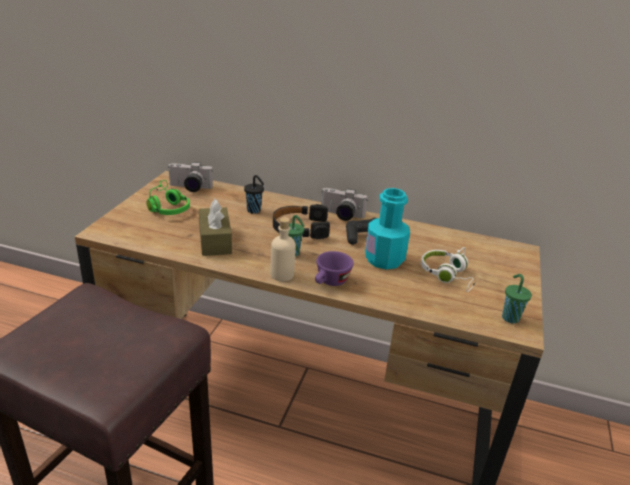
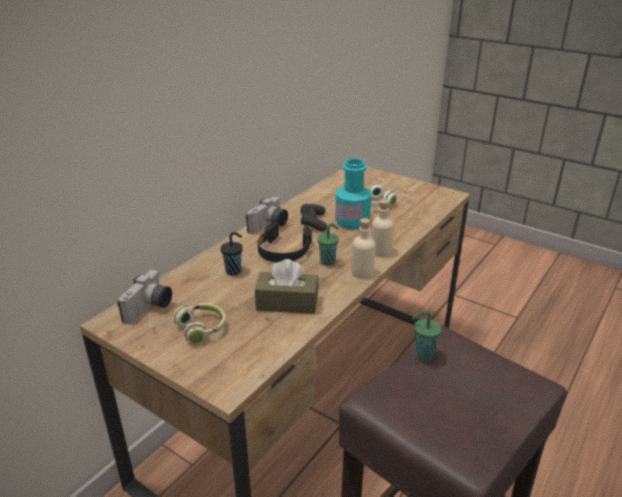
camera: 70 degrees left, 0 degrees up
(167, 207) = (190, 330): green headphones -> beige headphones
(330, 282) = (380, 251): purple cup -> beige bottle
(509, 317) = (436, 194): green cup -> green cup (422, 354)

